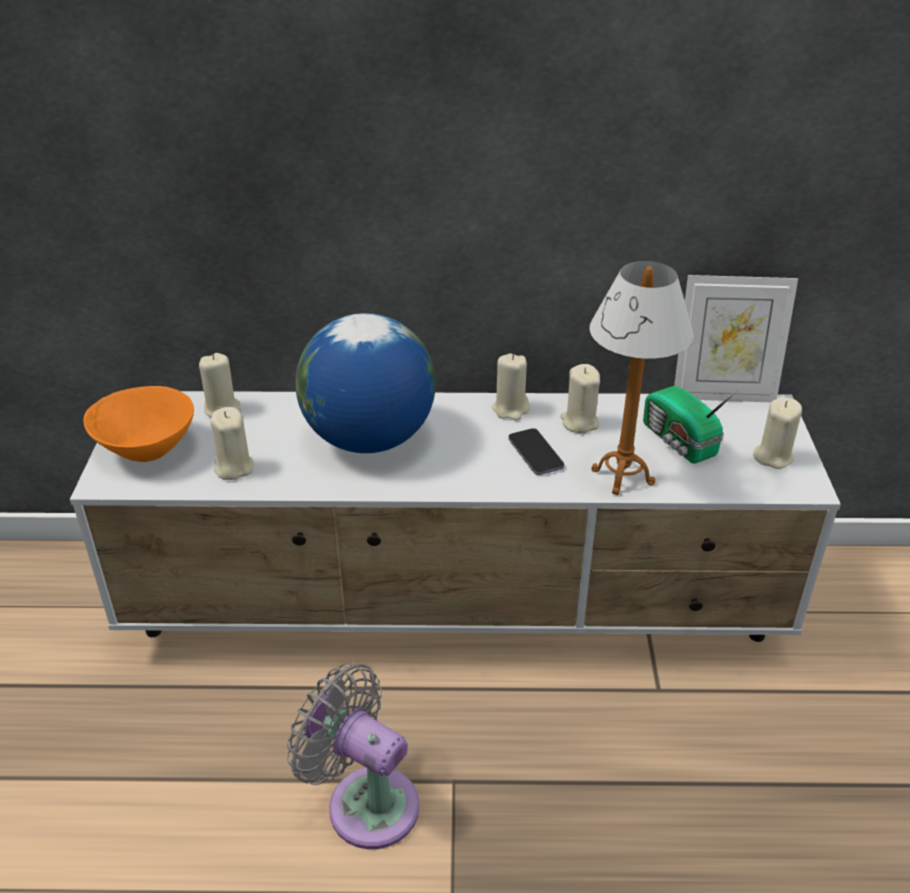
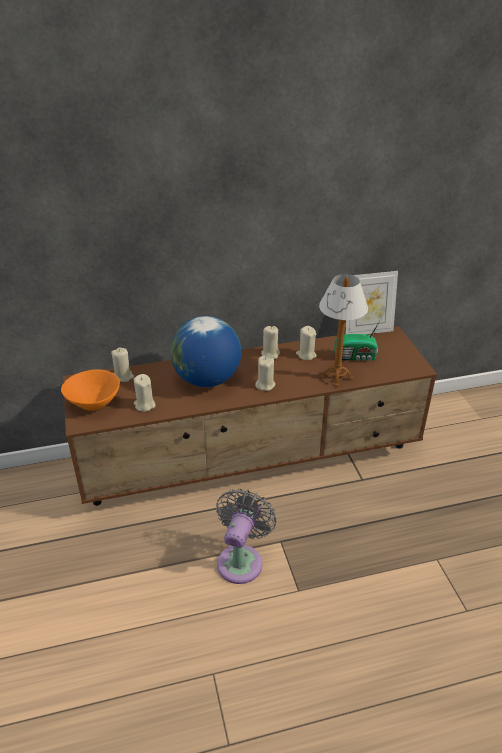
camera: 15 degrees left, 0 degrees up
(365, 802) = (241, 560): grey fan -> grey fan turned 90 degrees clockwise
(458, 608) = (252, 460): white tv stand -> brown tv stand
(535, 453) = (291, 373): phone -> none
(679, 441) = (356, 357): radio -> radio turned 45 degrees counterclockwise
(773, 456) = (400, 357): beige candle -> beige candle (265, 384)

